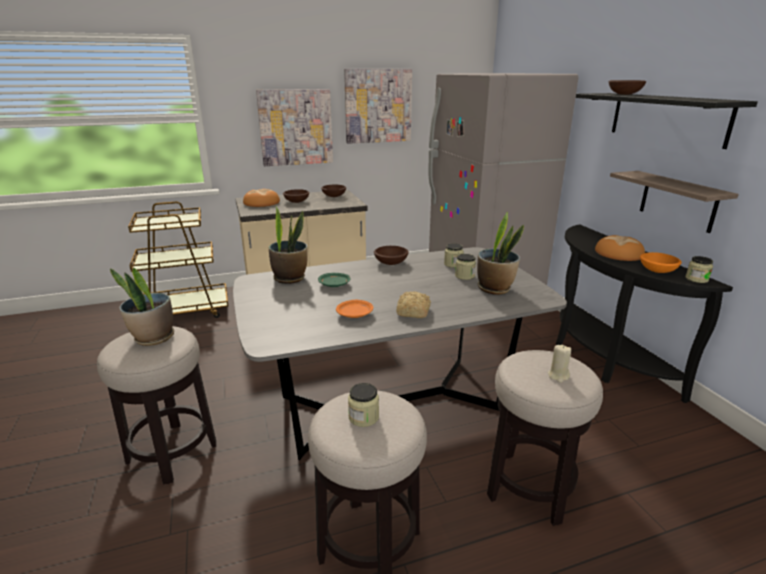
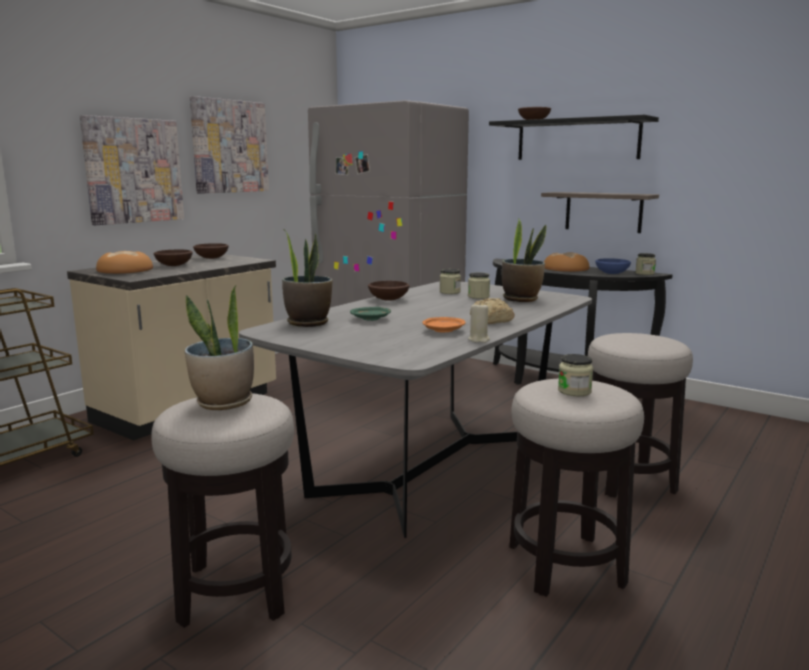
camera: 35 degrees left, 10 degrees down
(558, 376) = (651, 341): beige candle -> beige candle (479, 340)
(657, 271) = (612, 273): orange bowl -> blue bowl

